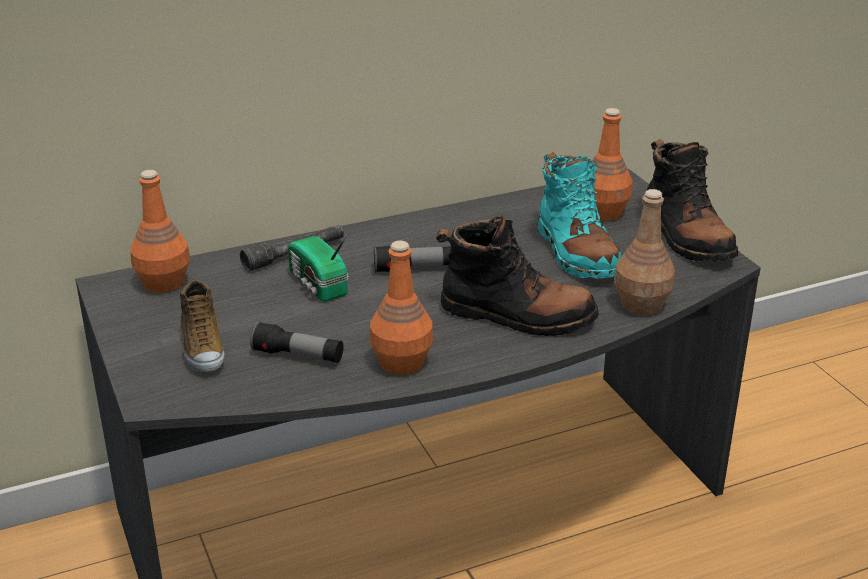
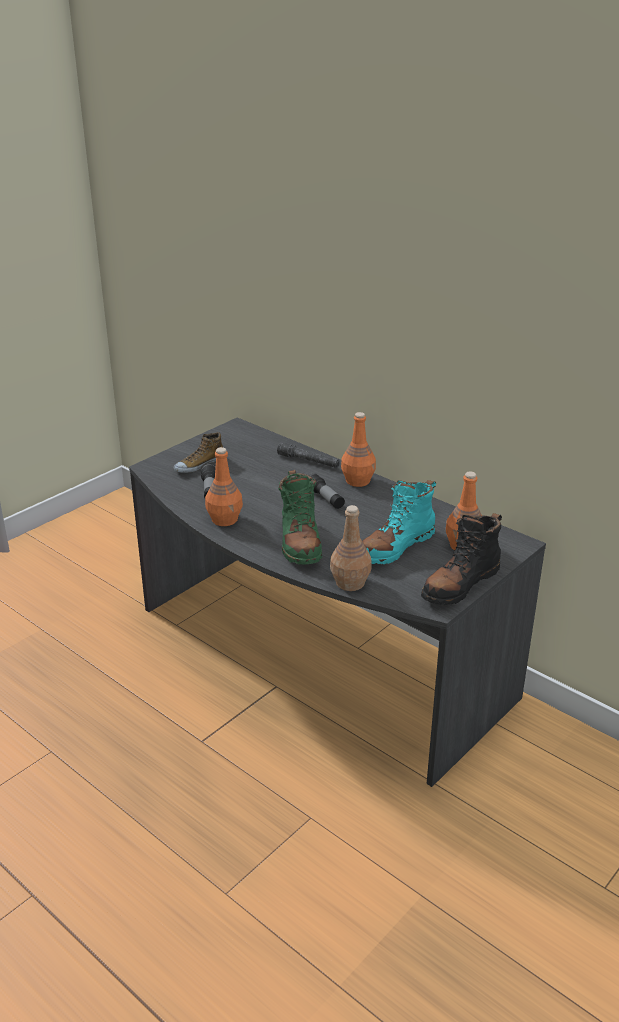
camera: 65 degrees right, 0 degrees up
(163, 282) = (250, 437): orange bottle -> orange bottle (358, 480)
(317, 285) = (282, 476): radio -> none
(516, 316) = (299, 542): black boot -> green boot

